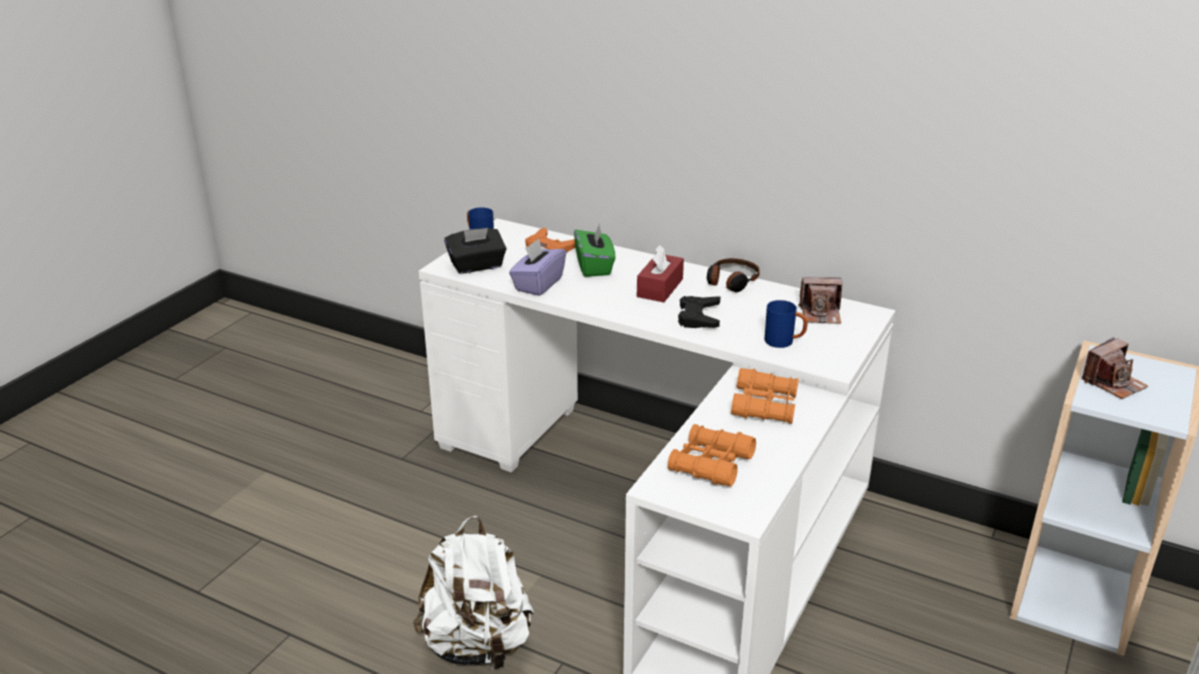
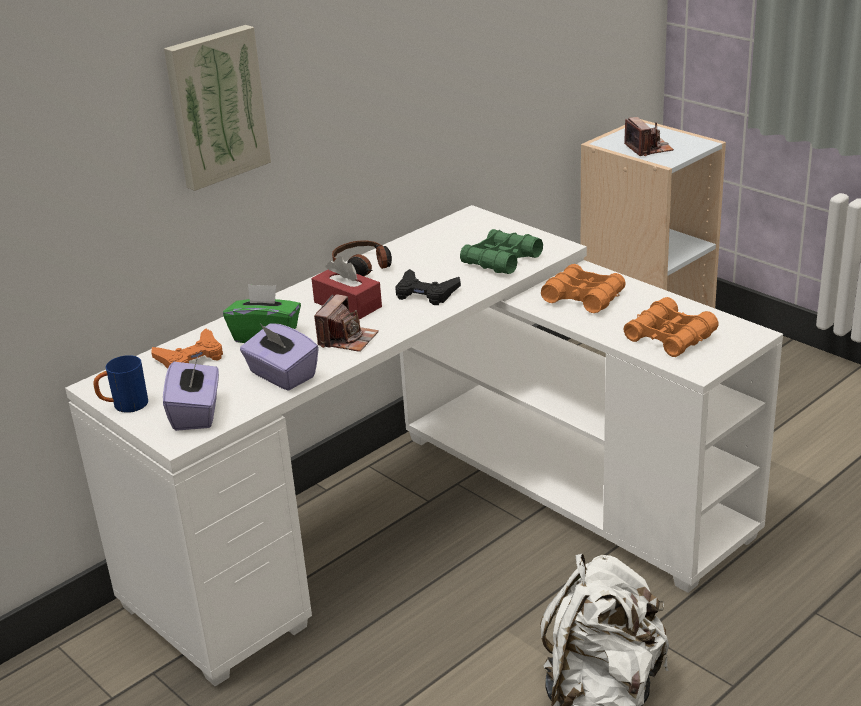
camera: 70 degrees left, 0 degrees up
(477, 266) = (196, 413): black tissue box -> purple tissue box
(649, 86) = (215, 106): none -> picture
(784, 342) = (501, 260): blue mug -> green binoculars
(820, 314) = (458, 236): camera -> camera (347, 339)

